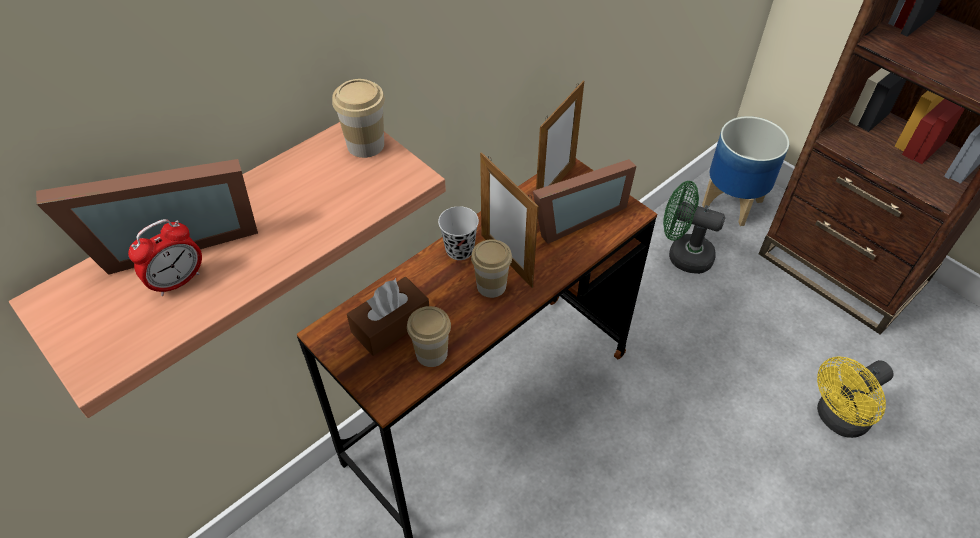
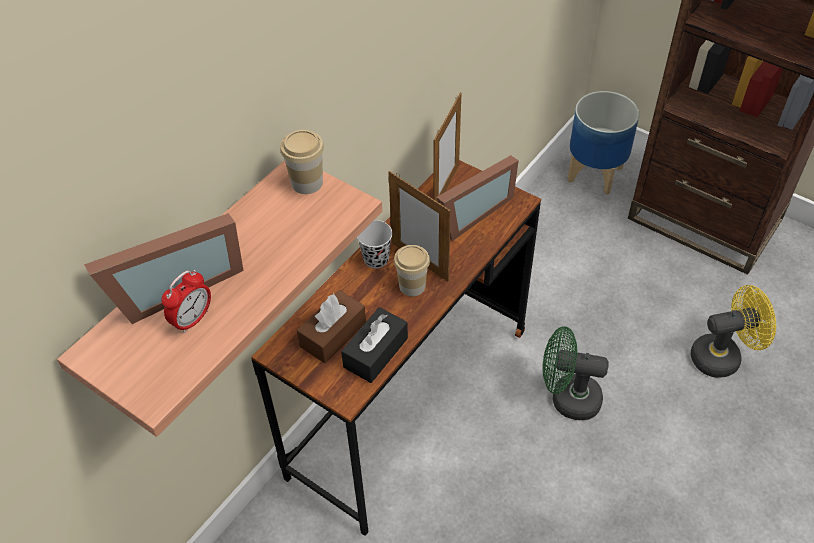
camera: 10 degrees left, 0 degrees up
(431, 353) = (375, 352): cup -> black tissue box
(683, 254) = (559, 230): green fan -> green fan (567, 398)
(837, 419) = (722, 356): yellow fan -> yellow fan turned 150 degrees counterclockwise

